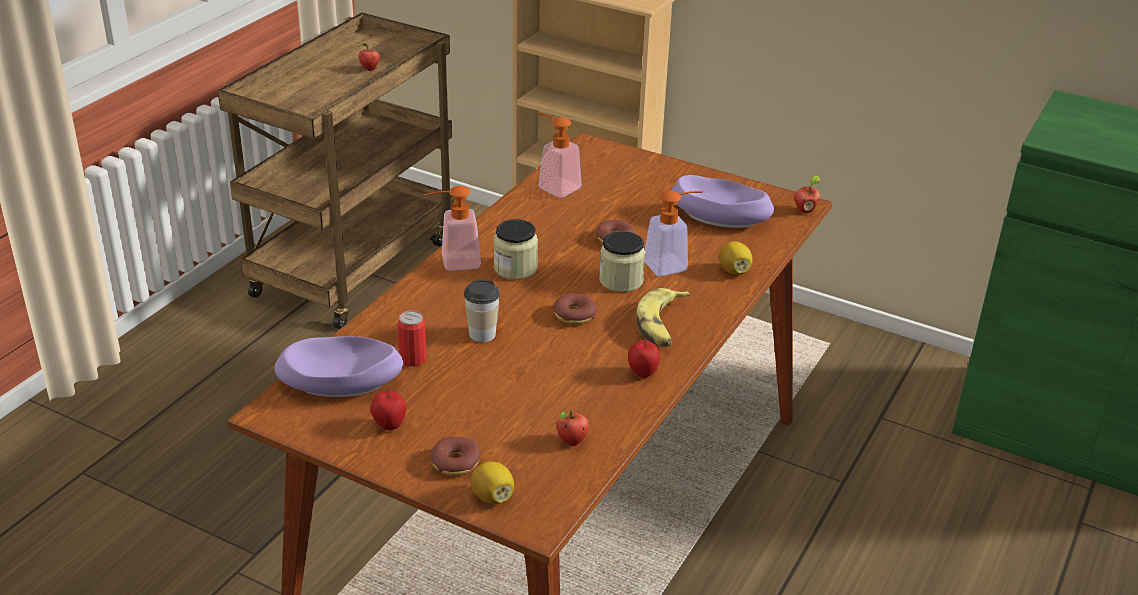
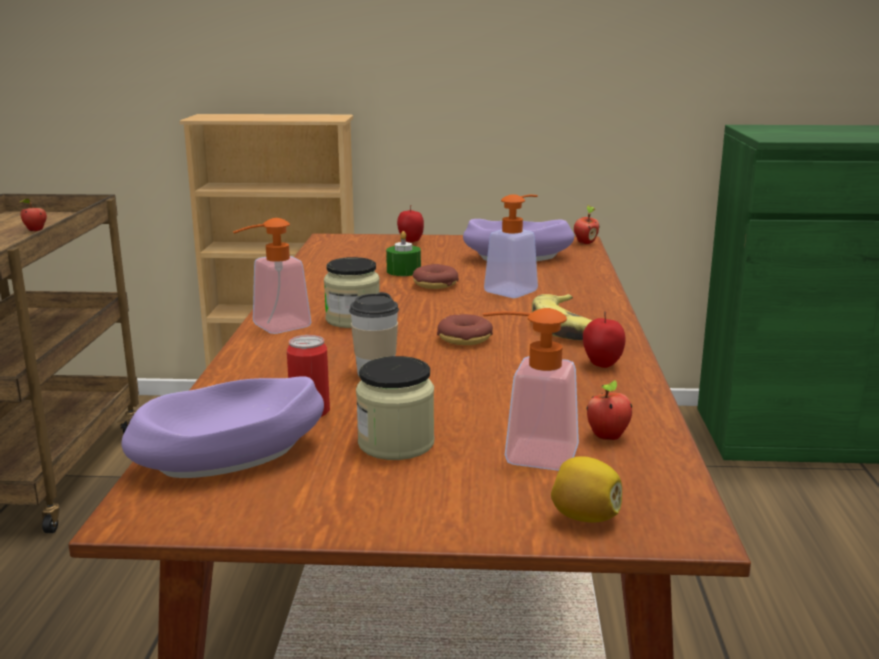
camera: 25 degrees left, 15 degrees down
(389, 426) = (348, 482): apple -> apple (410, 241)
(455, 463) = (488, 495): donut -> none
(554, 186) = (326, 264): soap dispenser -> soap dispenser (527, 454)
(606, 213) = (403, 271): none -> green candle
(621, 281) = (480, 308): jar -> jar (396, 443)
(734, 270) = (580, 283): lemon -> none

